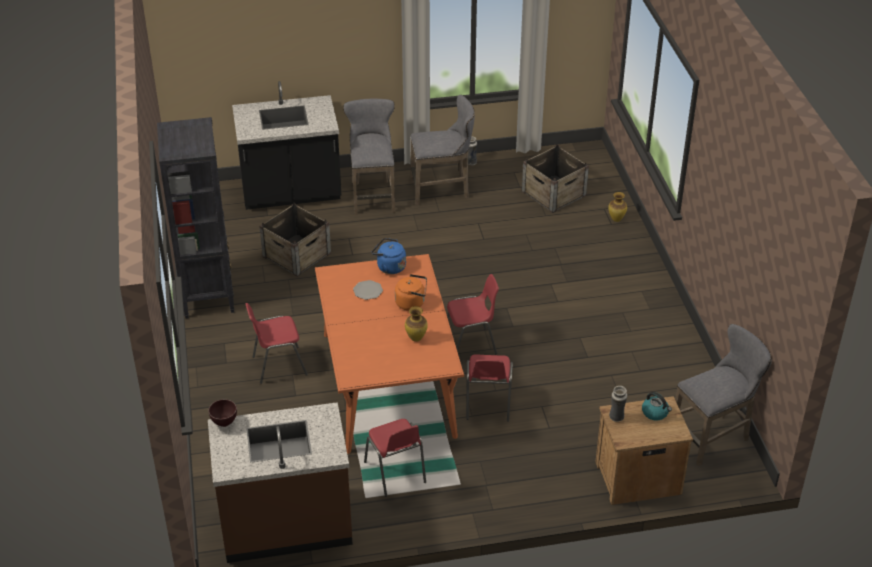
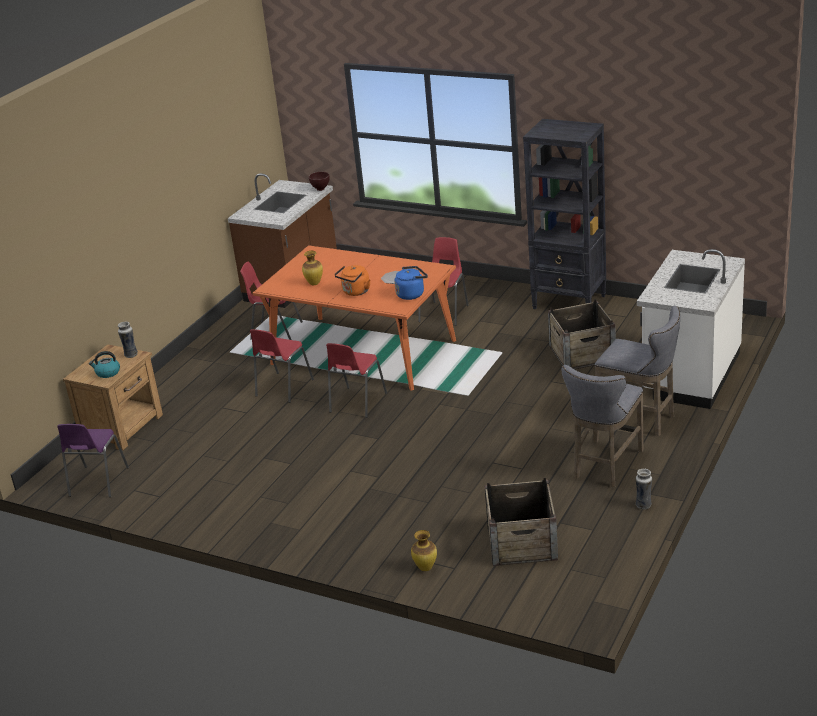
camera: 130 degrees right, 10 degrees down
(291, 193) = (690, 374): black counter -> white counter
(487, 404) = (283, 388): red chair -> red chair turned 105 degrees counterclockwise
(713, 437) = (97, 483): grey stool -> purple chair

